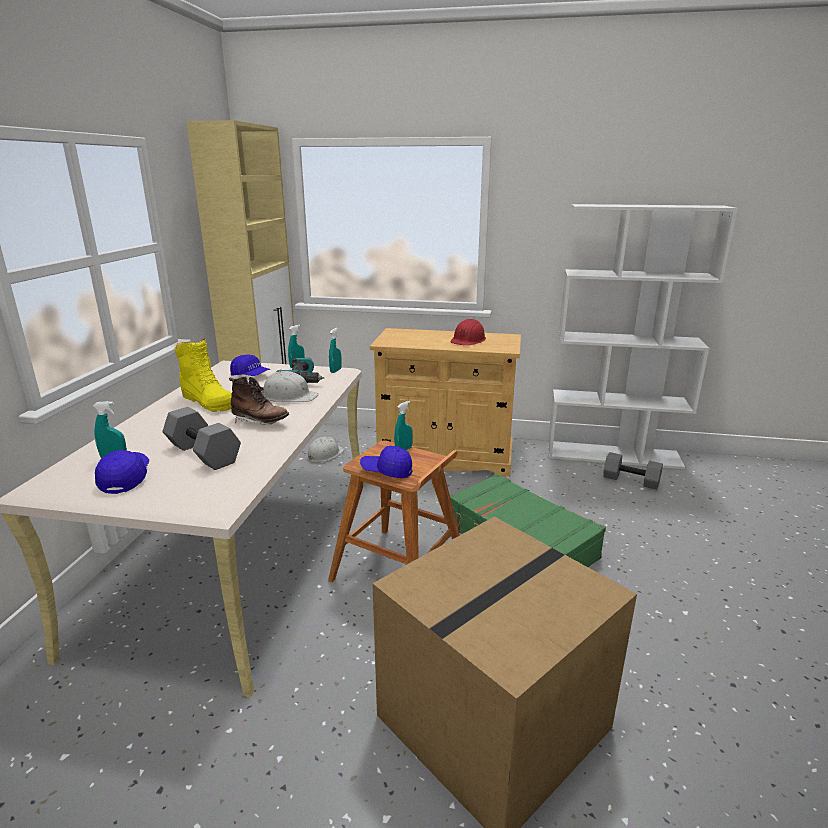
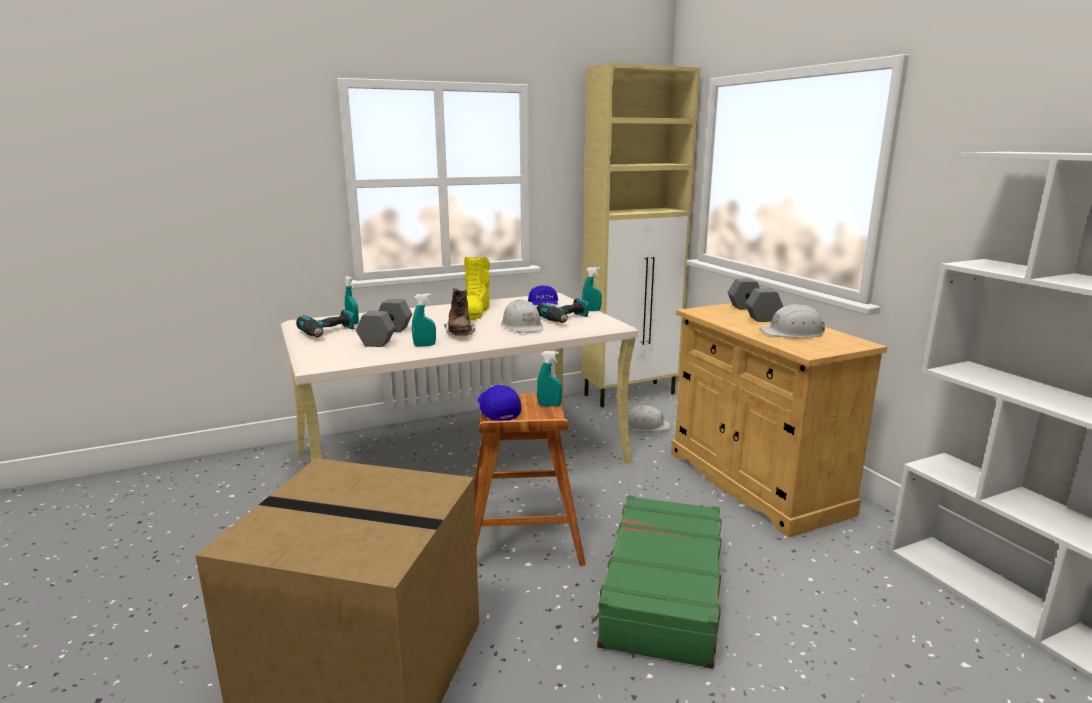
camera: 55 degrees right, 5 degrees down
(125, 478) = (329, 333): blue cap -> power drill
(335, 371) = (608, 322): turquoise spray bottle -> turquoise spray bottle (424, 345)
(468, 340) = (793, 332): red hard hat -> white hard hat
(630, 481) = (965, 645): grey dumbbell -> grey dumbbell (751, 313)

